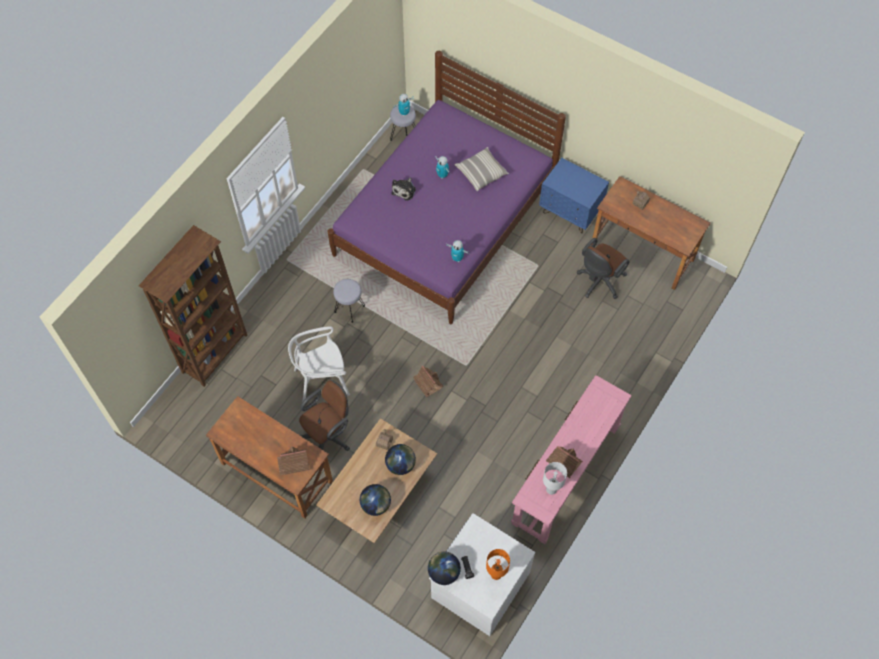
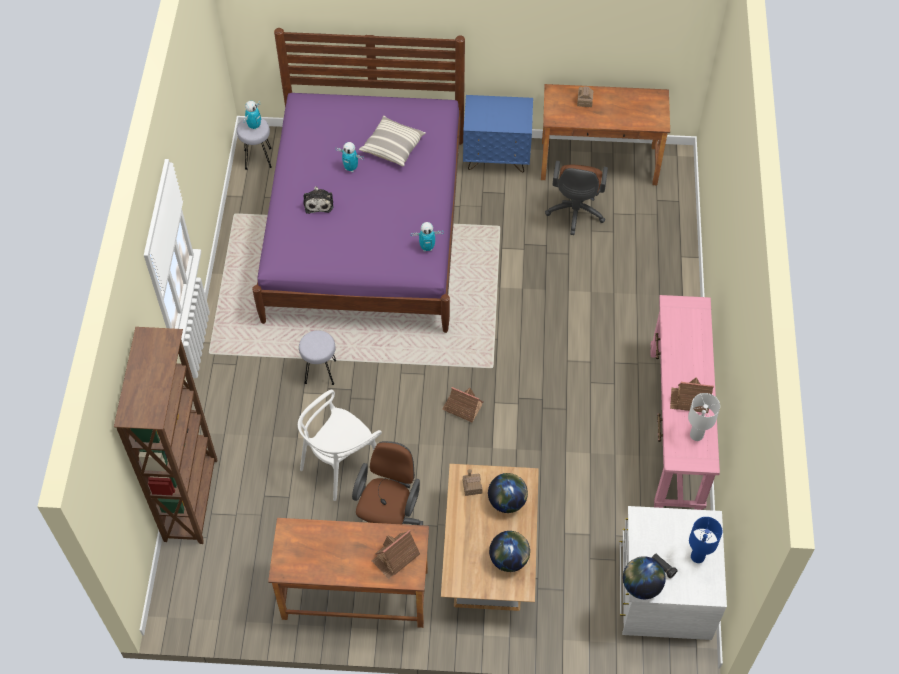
camera: 30 degrees left, 5 degrees down
(495, 574) = (697, 557): orange table lamp -> blue table lamp

